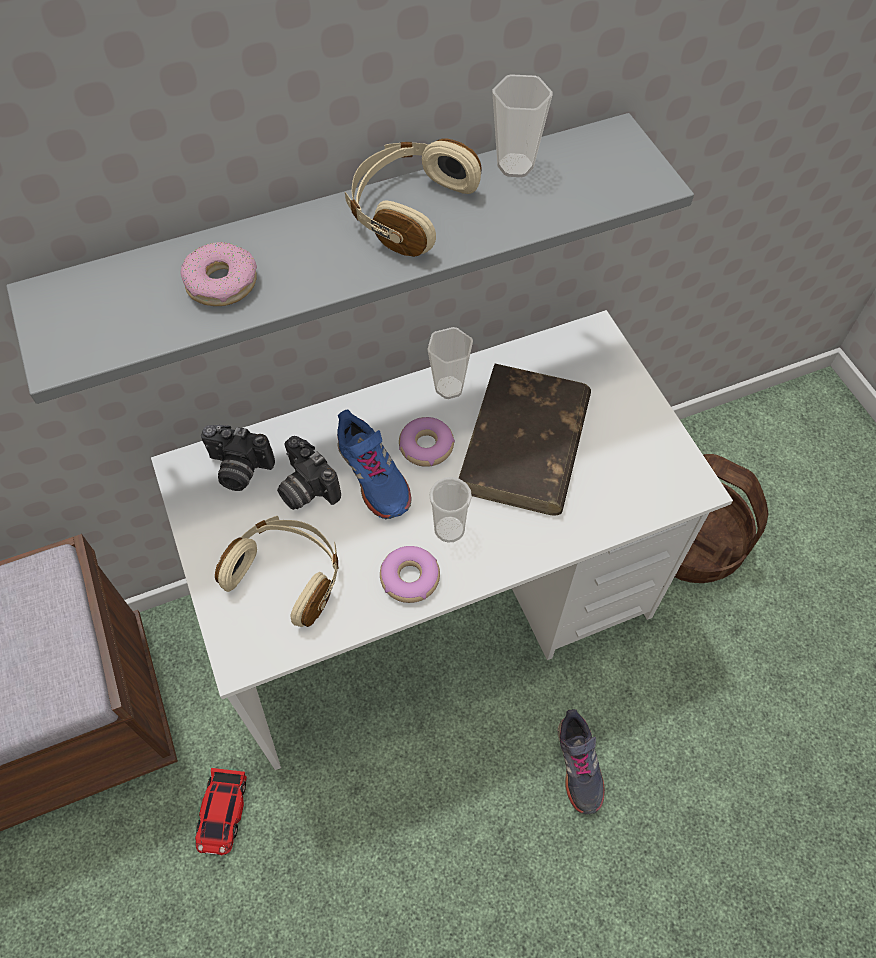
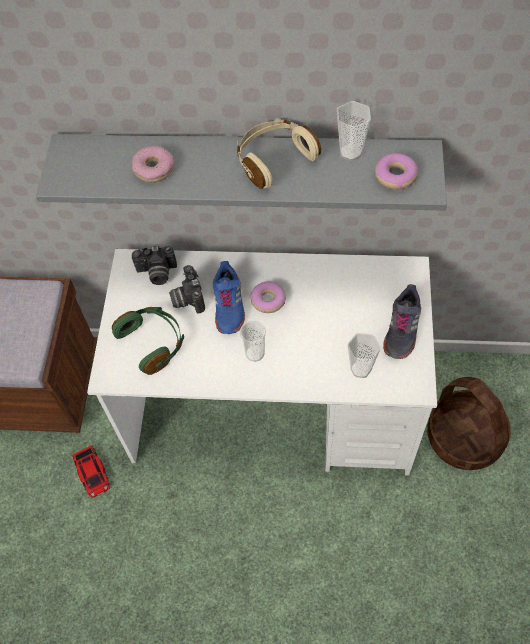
camera: 30 degrees right, 0 degrees up
(222, 812) = (92, 473): toy car -> toy car turned 60 degrees counterclockwise
(238, 470) = (157, 274): camera -> camera turned 45 degrees counterclockwise
(287, 575) = (153, 342): beige headphones -> green headphones
(409, 578) = (217, 371): donut -> donut (395, 175)
(449, 387) = (301, 270): cup -> cup (360, 369)
(524, 445) = (327, 322): brown book -> none
(578, 765) = (311, 543): grey shoe -> grey shoe (401, 329)

